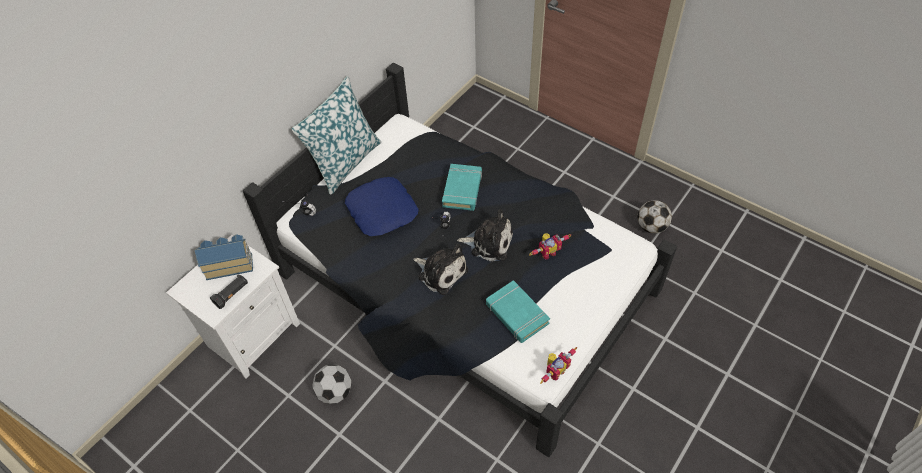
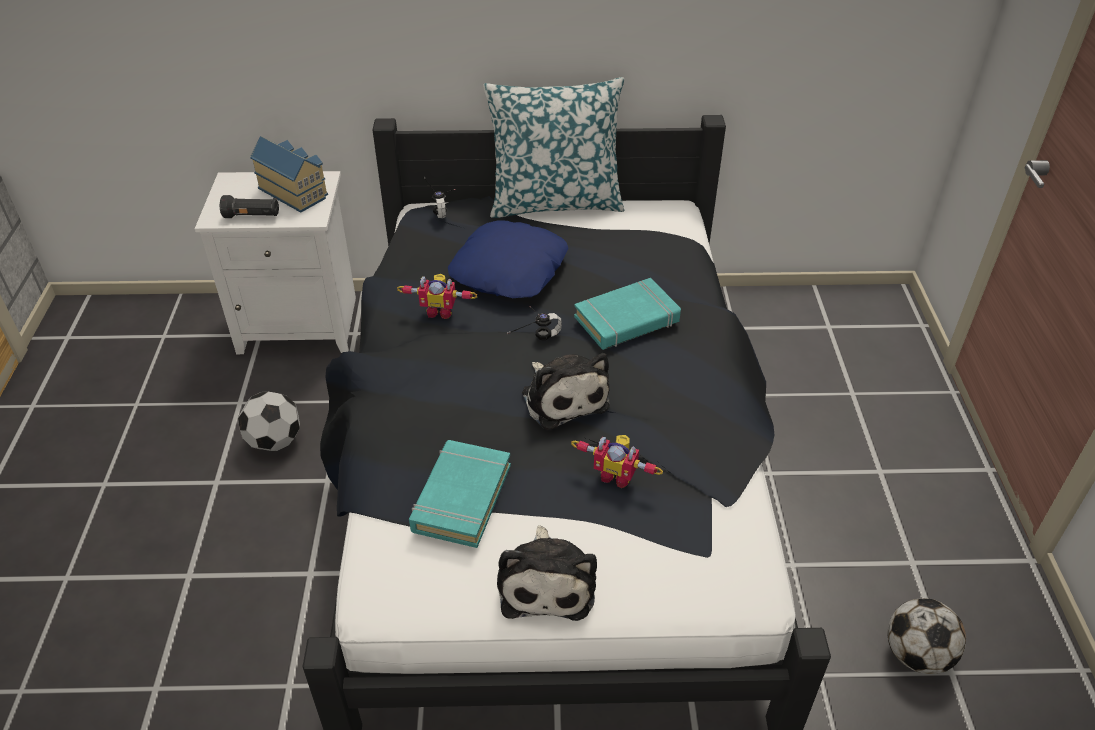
camera: 50 degrees right, 10 degrees down
(441, 272) = (461, 376): plush toy -> plush toy (547, 582)
(555, 371) = (396, 608): toy robot -> toy robot (440, 311)

